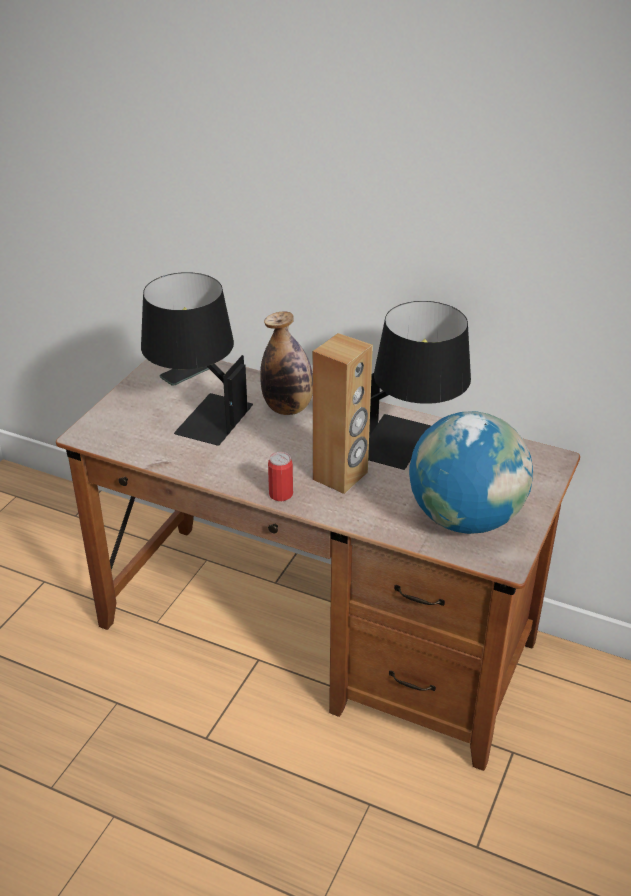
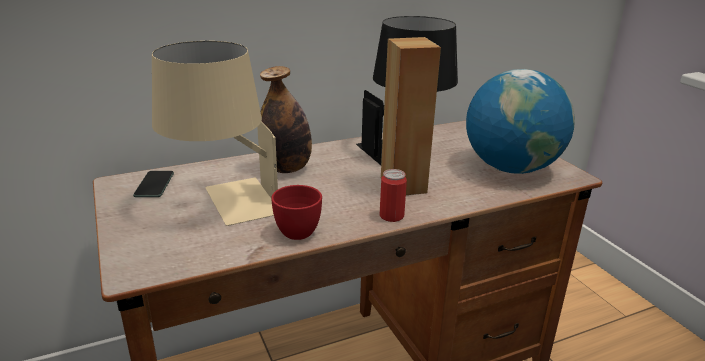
camera: 50 degrees left, 10 degrees down
(198, 415) = (223, 204): black table lamp -> beige table lamp
(208, 466) = (301, 230): none -> red cup

